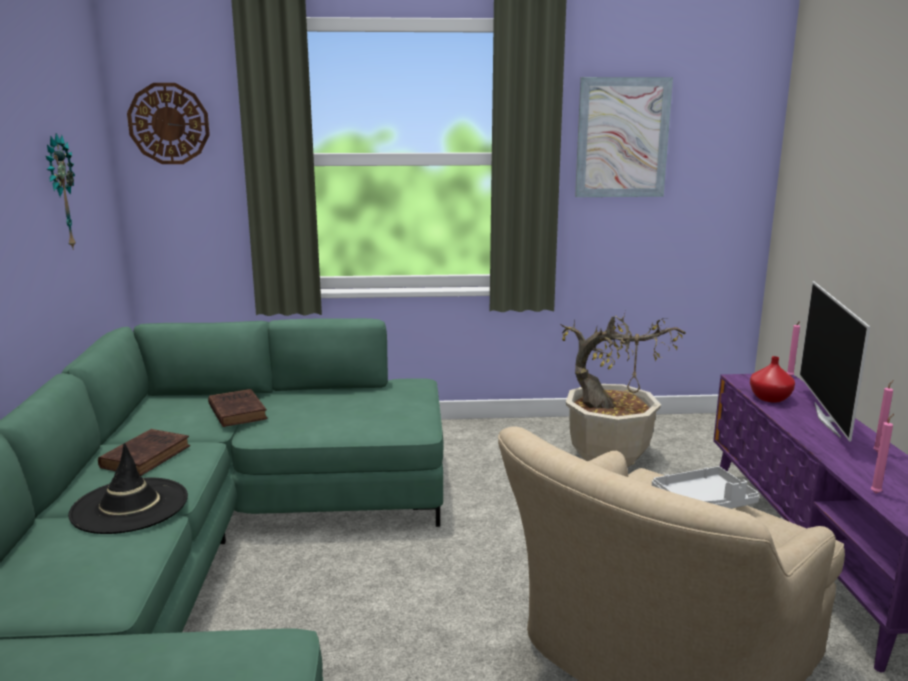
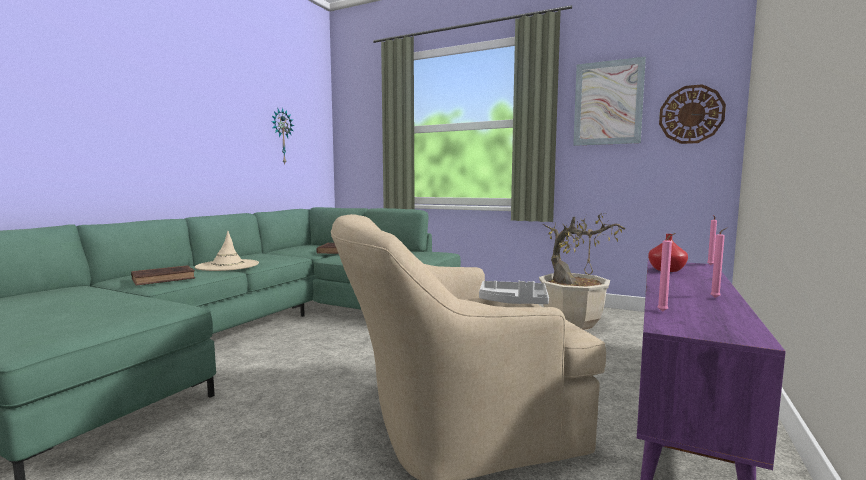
camera: 30 degrees right, 10 degrees down
(129, 506) = (227, 266): black hat -> beige hat
(147, 456) = (268, 256): brown book -> brown book (165, 279)
(169, 124) = (355, 114): wall clock -> wall clock (691, 114)
(828, 420) = (700, 282): television -> none

